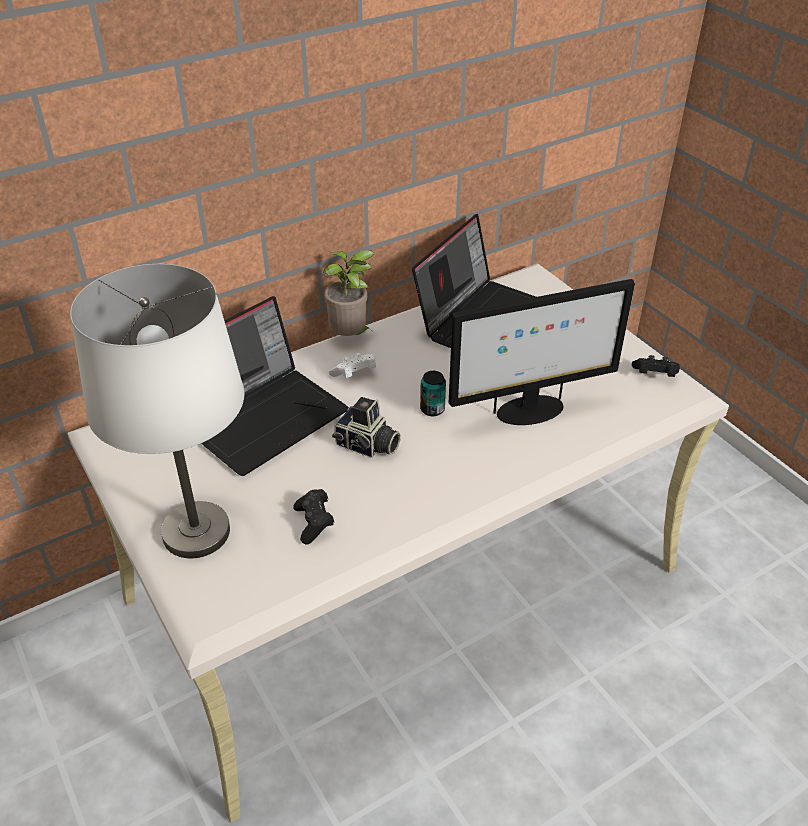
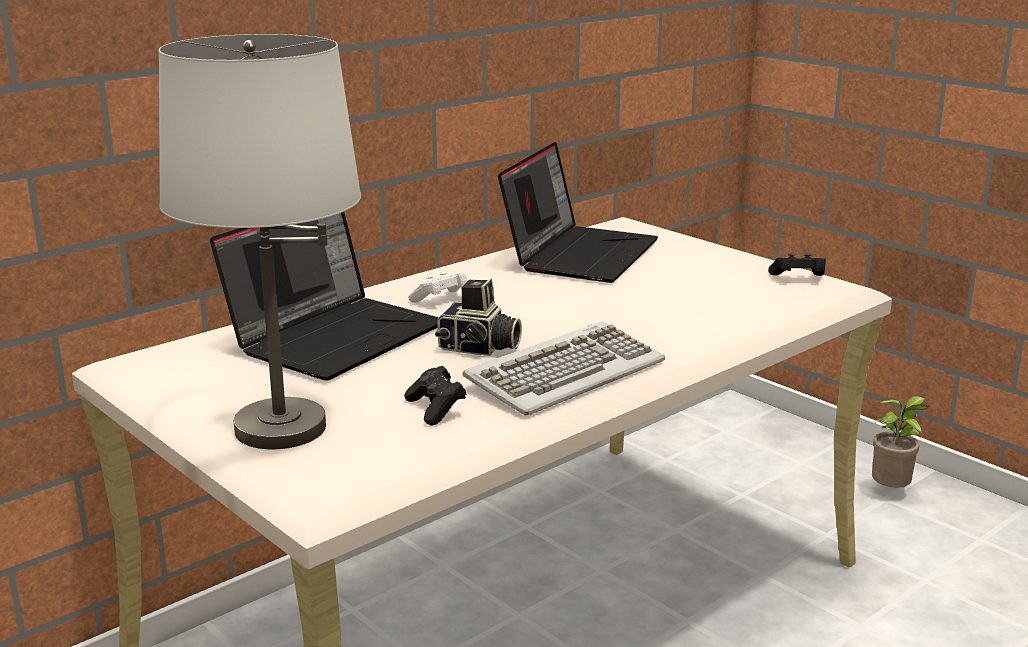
camera: 10 degrees left, 20 degrees down
(351, 337) = (424, 275): potted plant -> potted plant (892, 492)
(423, 489) = (565, 374): none -> keyboard
(432, 409) = (548, 318): can -> none
(529, 411) = (666, 311): monitor -> none

